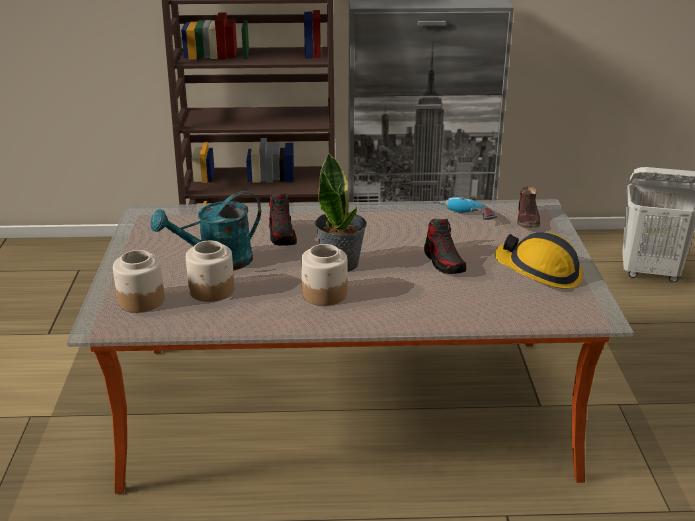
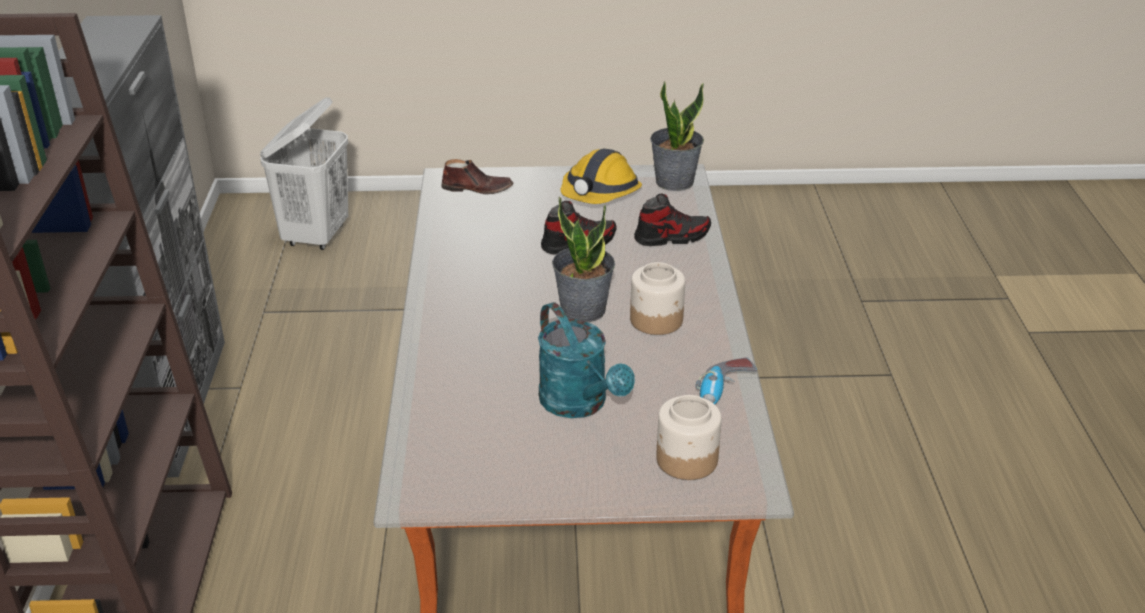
camera: 90 degrees left, 5 degrees up
(212, 290) = (656, 402): jar -> none
(282, 235) = (503, 355): shoe -> shoe (672, 237)
(464, 216) = (464, 225): power drill -> power drill (724, 395)
(581, 311) = (674, 181): none -> potted plant

